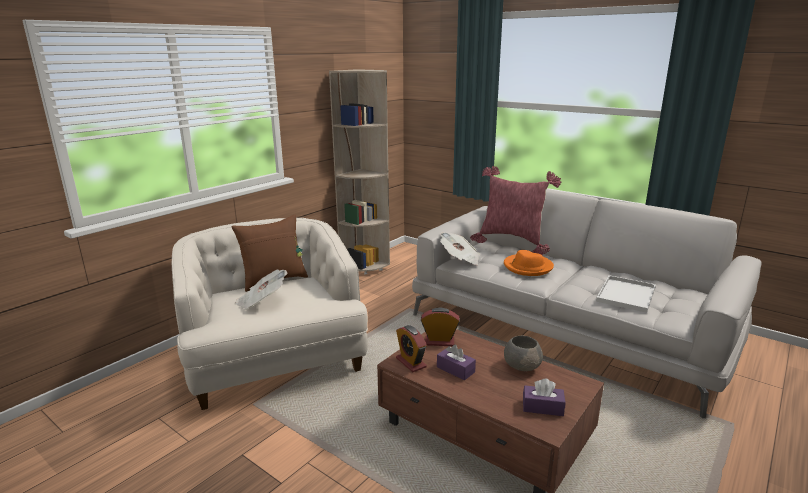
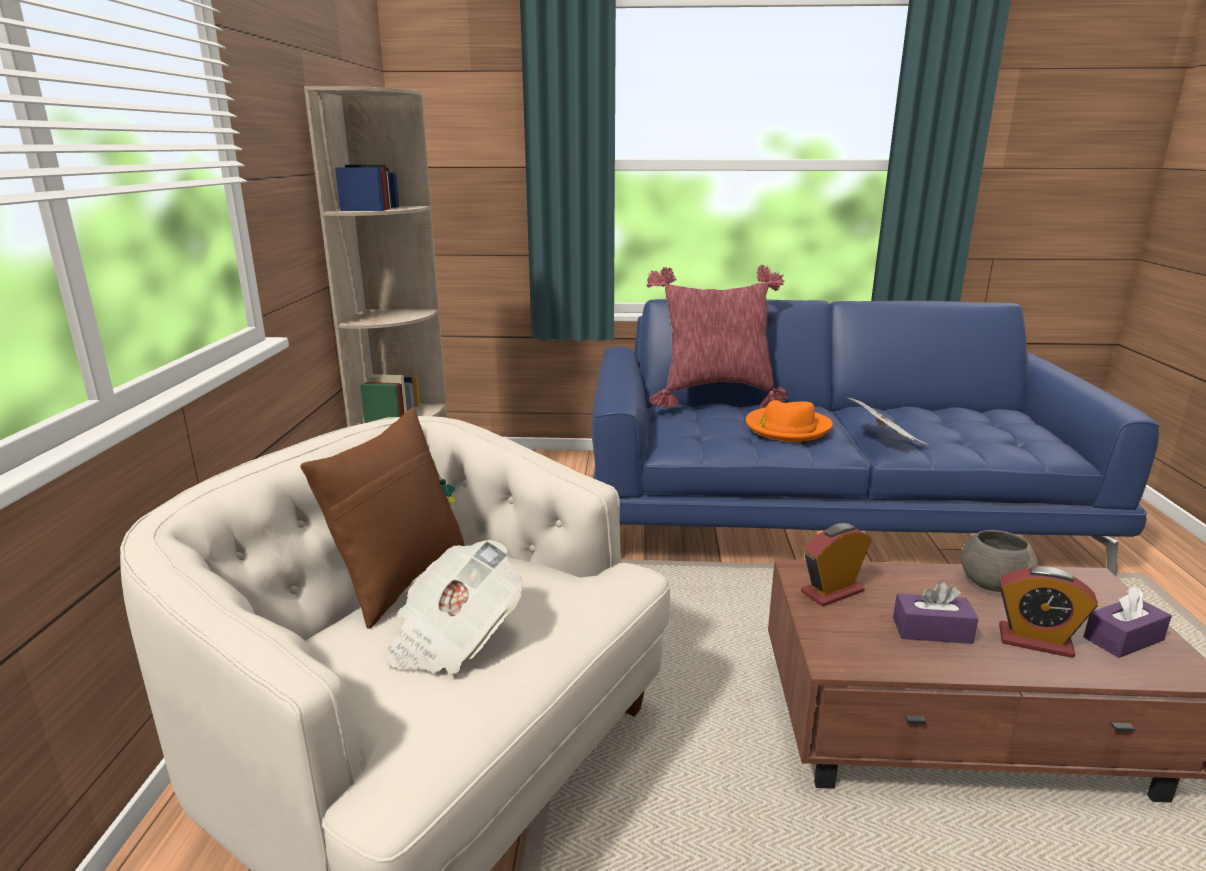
camera: 35 degrees left, 0 degrees up
(411, 362) = (855, 649): alarm clock -> alarm clock (1035, 641)
(460, 259) = (676, 440): newspaper -> newspaper (884, 441)
(568, 327) = (827, 513): grey sofa -> blue sofa
(625, 294) = (956, 433): white tray -> none

